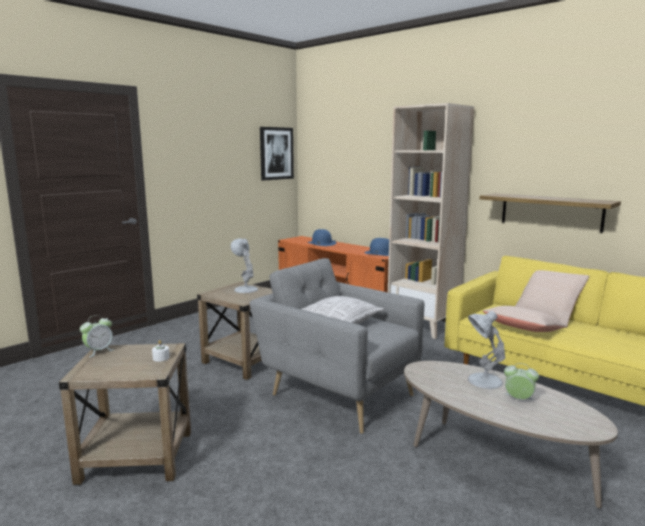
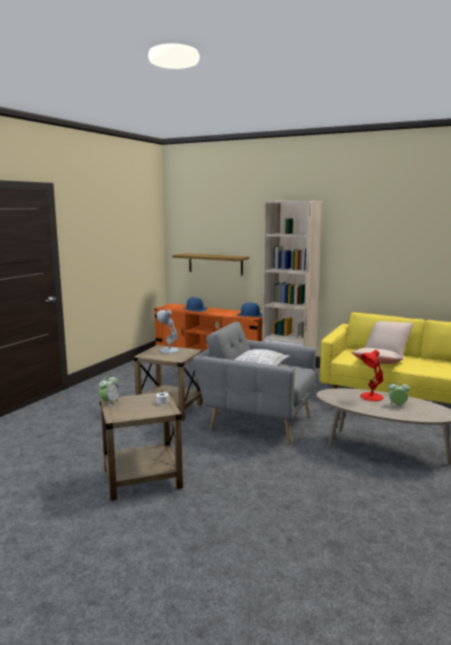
camera: 15 degrees left, 0 degrees up
(276, 153) = (150, 234): picture -> none
(483, 381) = (370, 397): white table lamp -> red table lamp
(551, 212) = (381, 279): shelf -> shelf (215, 264)

